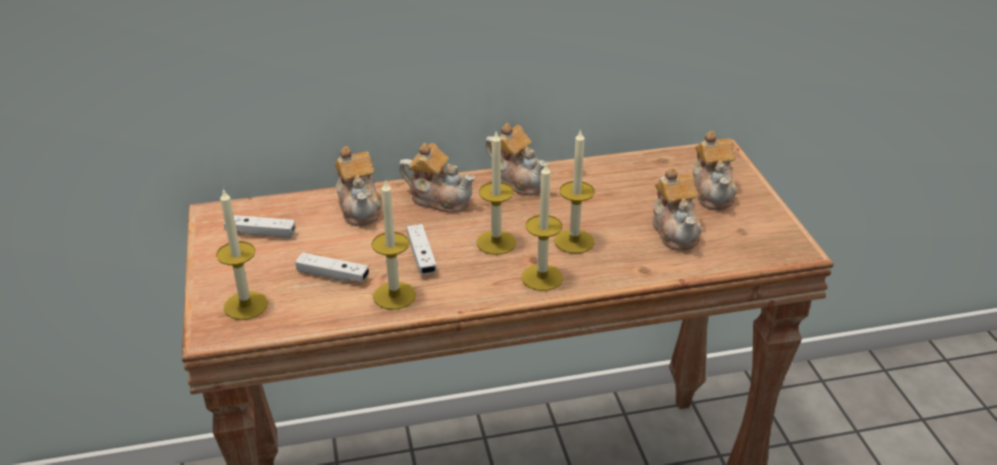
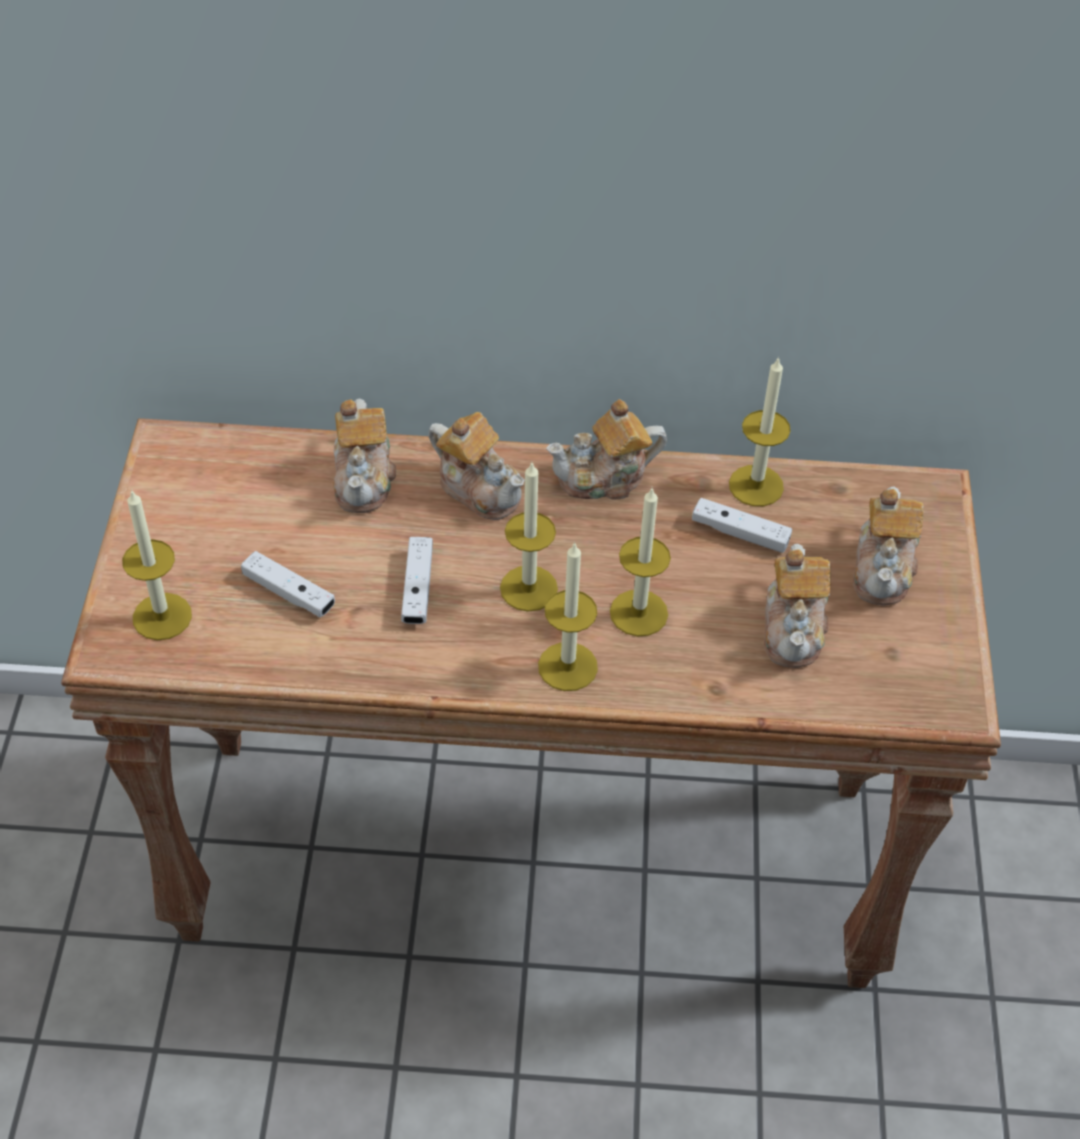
camera: 15 degrees right, 15 degrees up
(261, 233) = (217, 494): white game controller -> white game controller (740, 533)
(394, 295) = (358, 648): candle -> candle (756, 485)
(518, 180) = (605, 478): teapot -> teapot turned 105 degrees clockwise

